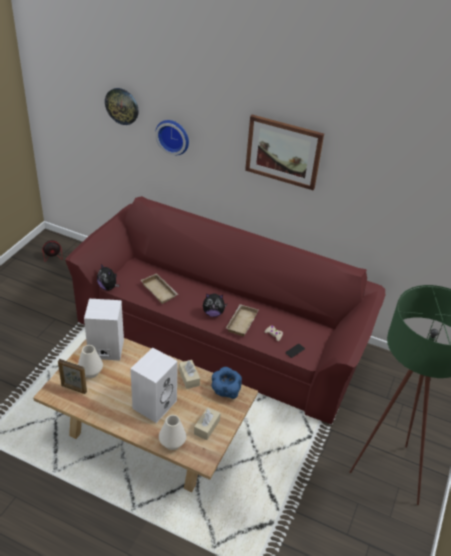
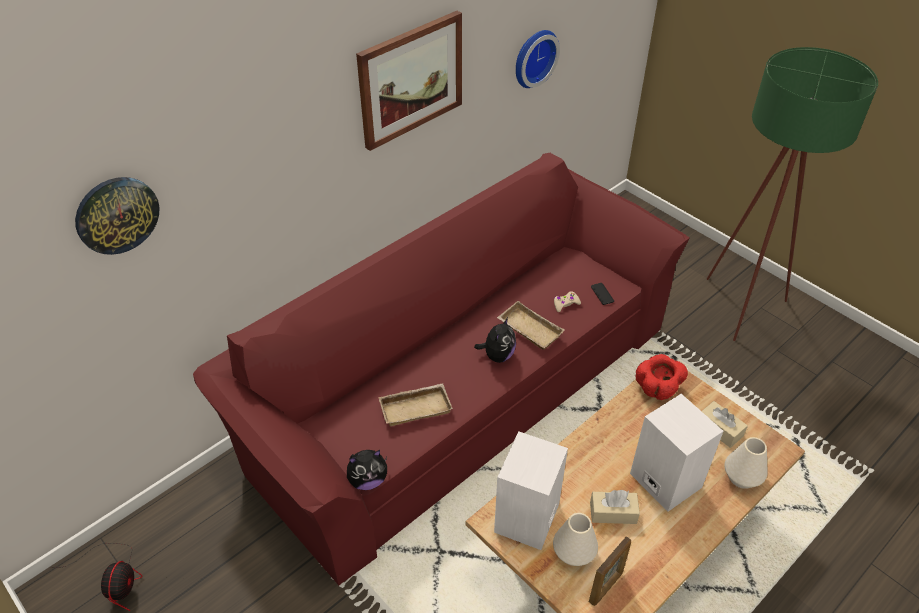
camera: 65 degrees left, 5 degrees up
(173, 136) = (236, 190): wall clock -> wall clock (533, 57)
(189, 378) = (621, 423): beige tissue box -> beige tissue box (613, 513)
(225, 391) = (658, 389): blue bowl -> red bowl

